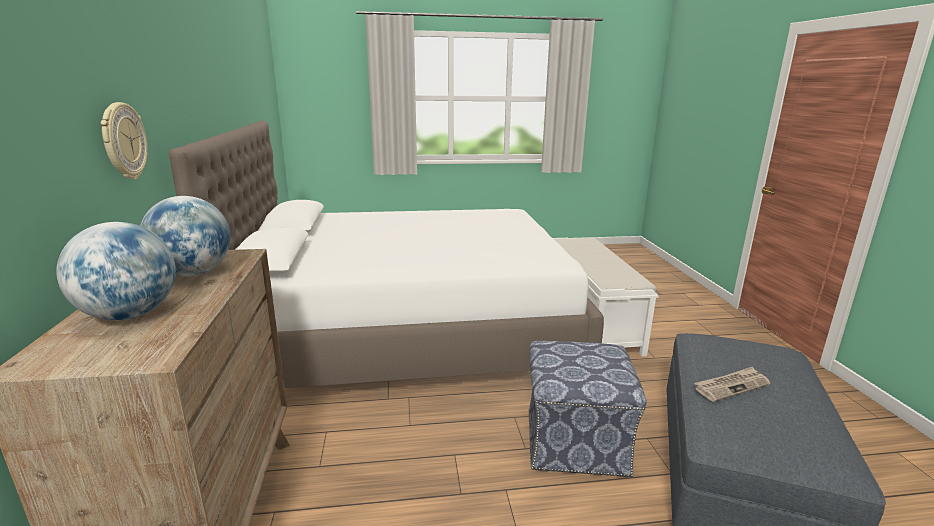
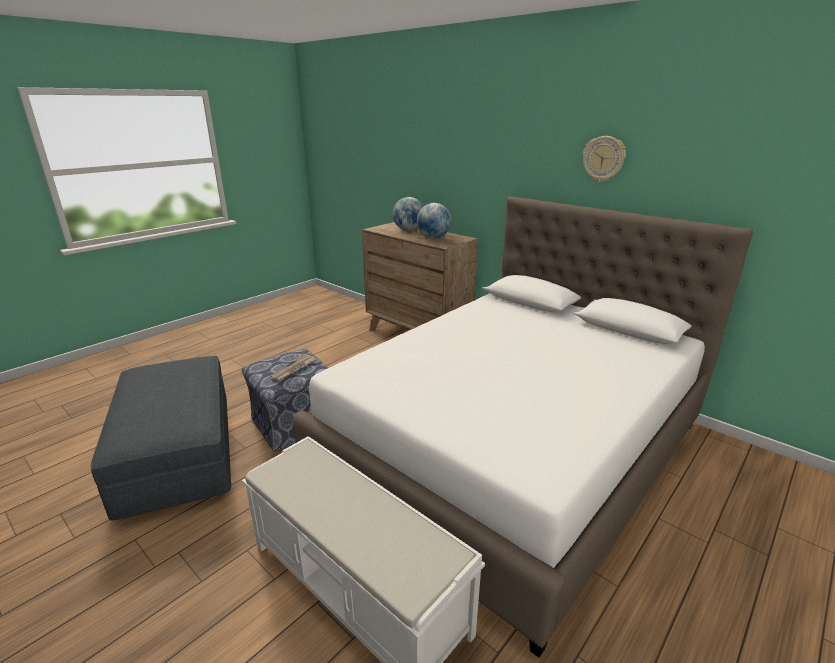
camera: 140 degrees right, 5 degrees up
(123, 141) = (485, 183): wall clock -> wall clock (603, 159)
(731, 386) = (183, 387): newspaper -> newspaper (294, 369)

